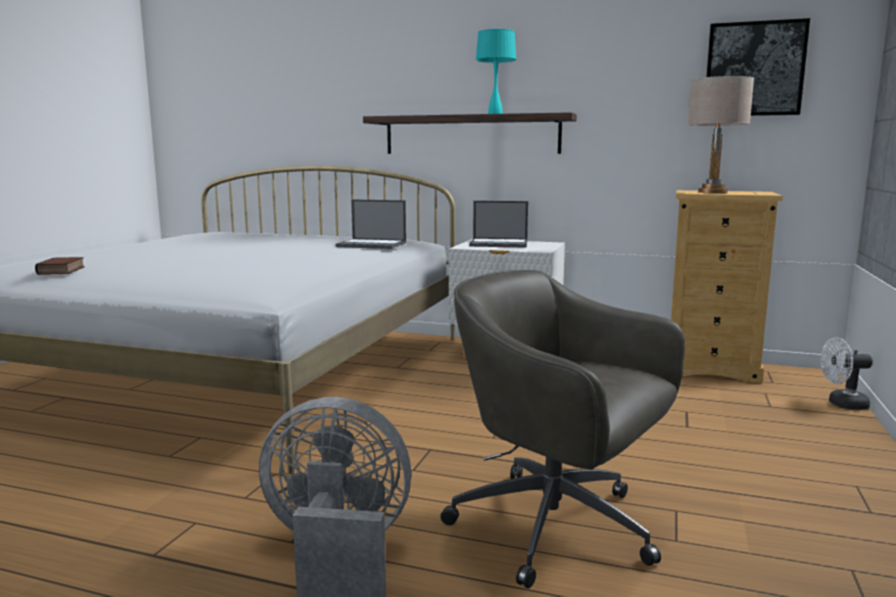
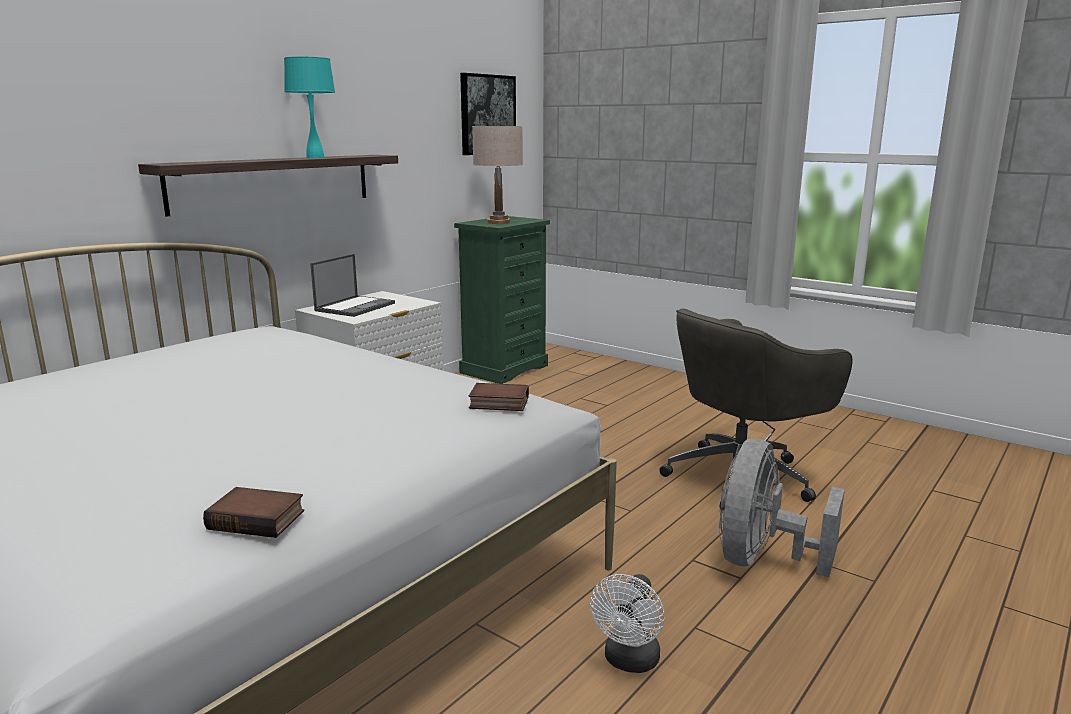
camera: 70 degrees left, 5 degrees up
(252, 280) = (498, 403): none -> book
(372, 245) = (295, 343): laptop -> none
(711, 369) = (504, 369): beige dresser -> green dresser
(842, 404) = (600, 360): white fan -> white fan (629, 662)

